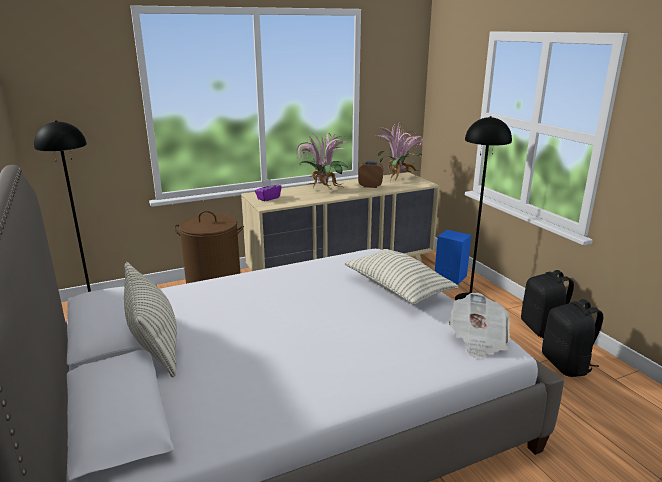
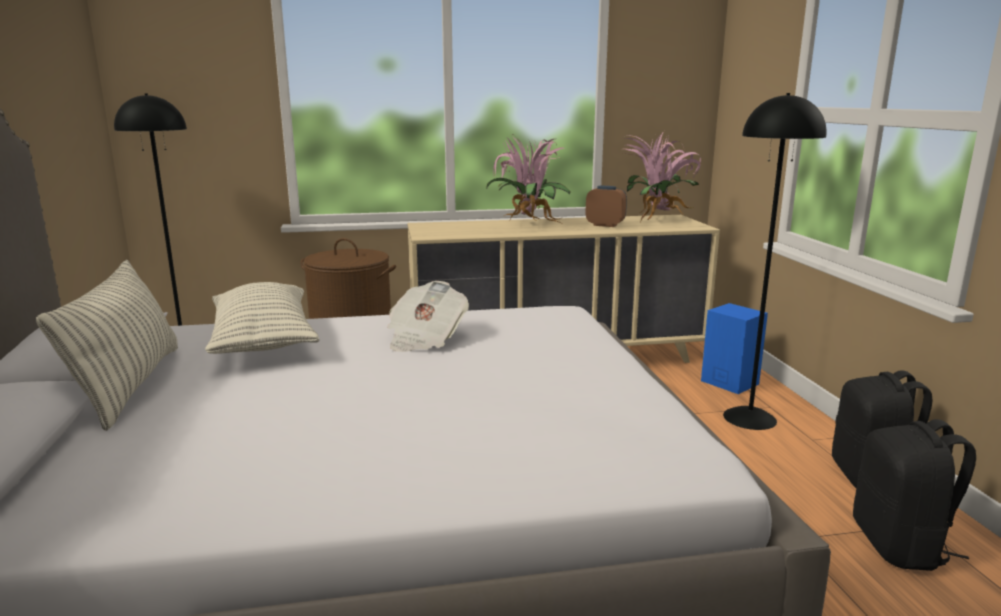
camera: 15 degrees right, 5 degrees down
(268, 198) = (439, 229): purple tissue box -> none
(397, 288) = (567, 356): pillow -> pillow (263, 341)
(478, 340) = (658, 444): newspaper -> newspaper (425, 338)

